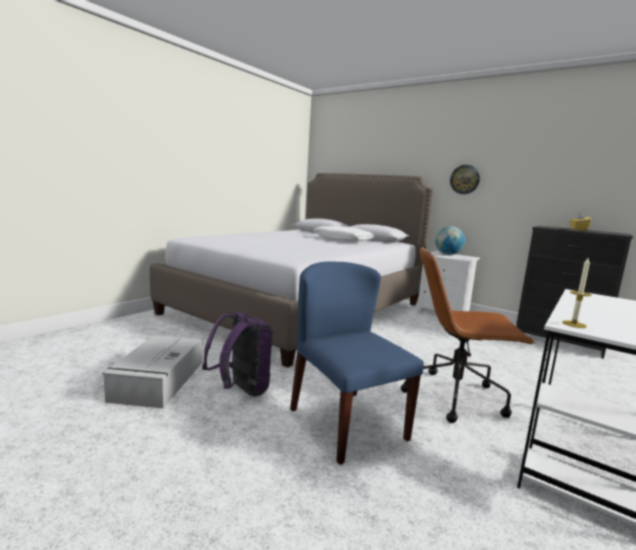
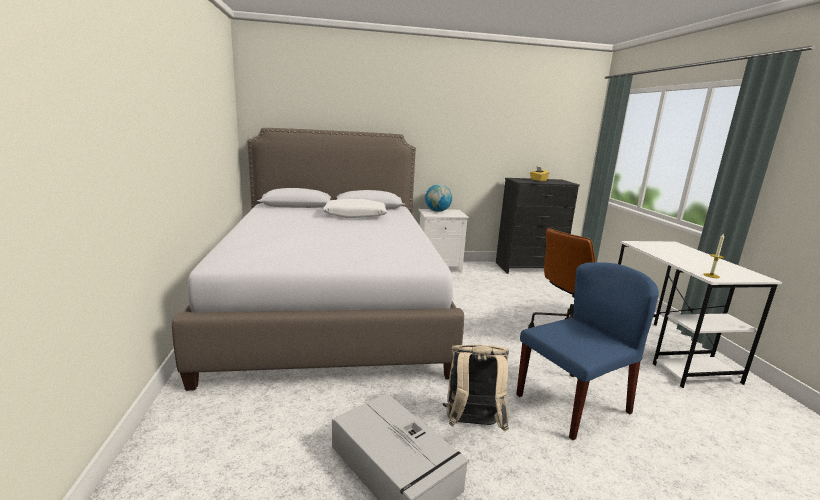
camera: 45 degrees left, 5 degrees up
(241, 390) = (472, 425): purple backpack -> beige backpack
(346, 423) = (573, 403): blue chair -> blue chair turned 135 degrees clockwise
(465, 179) = (441, 137): wall clock -> none

